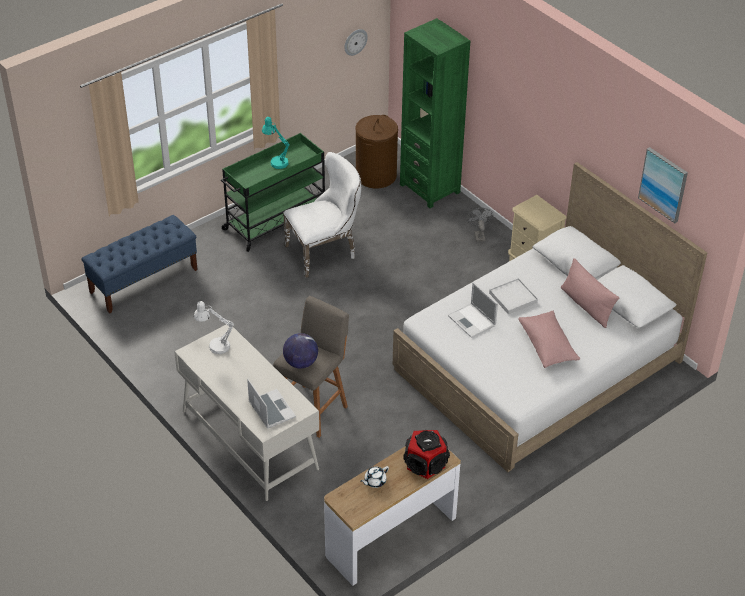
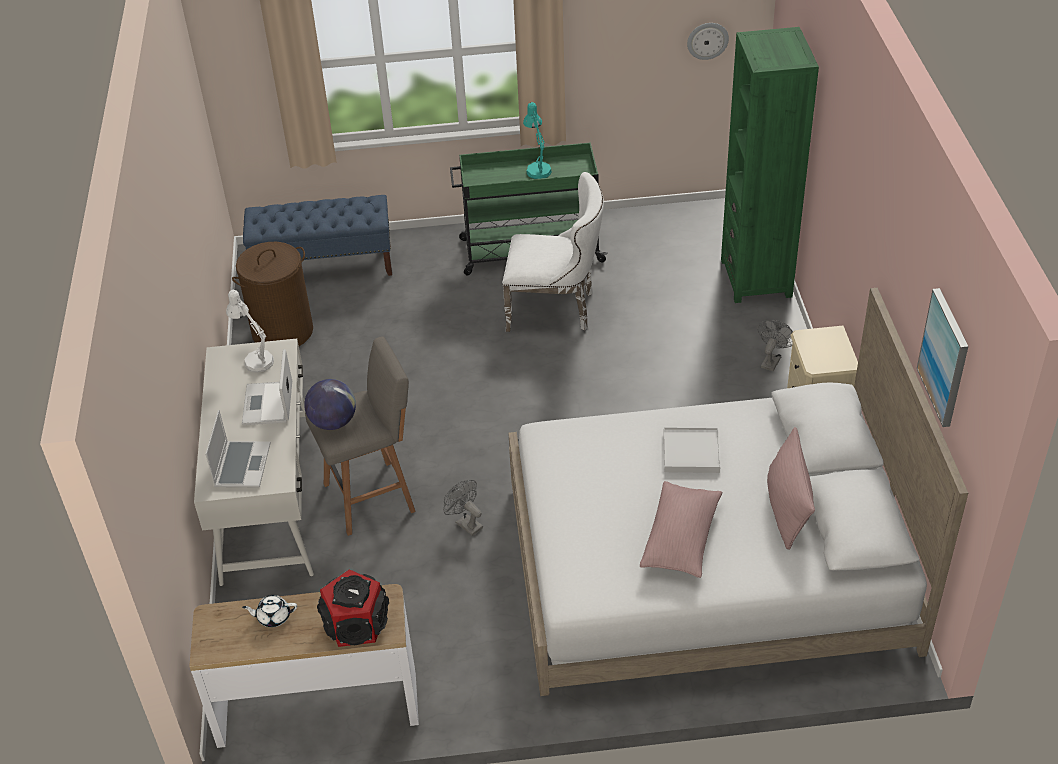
camera: 35 degrees right, 0 degrees up
(376, 176) = (699, 239): brown laundry basket -> brown laundry basket (282, 331)
(383, 400) = (465, 523): none -> grey fan
(472, 321) = (607, 461): laptop -> laptop (268, 404)

